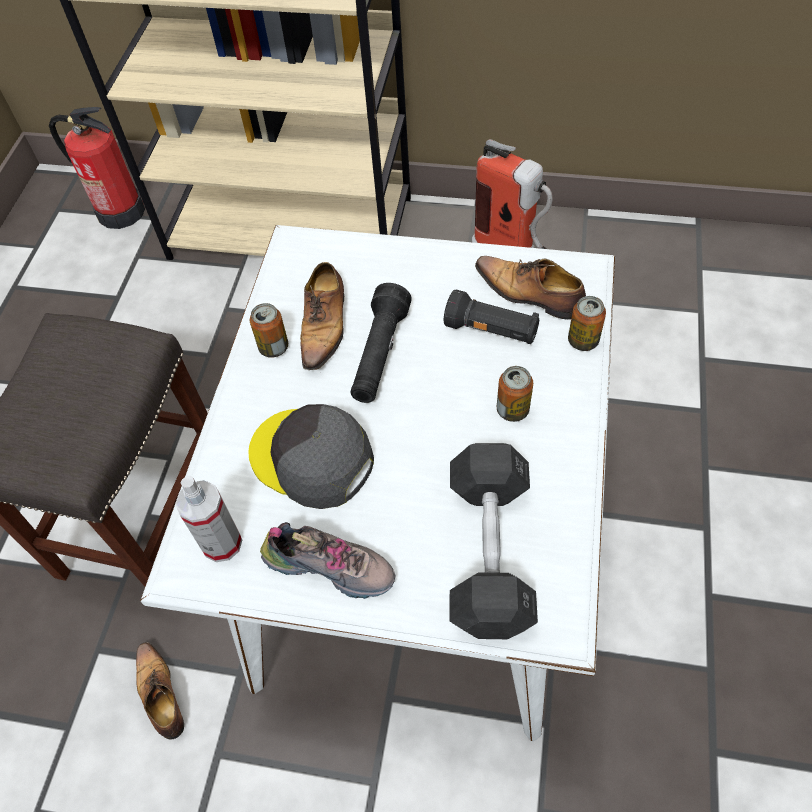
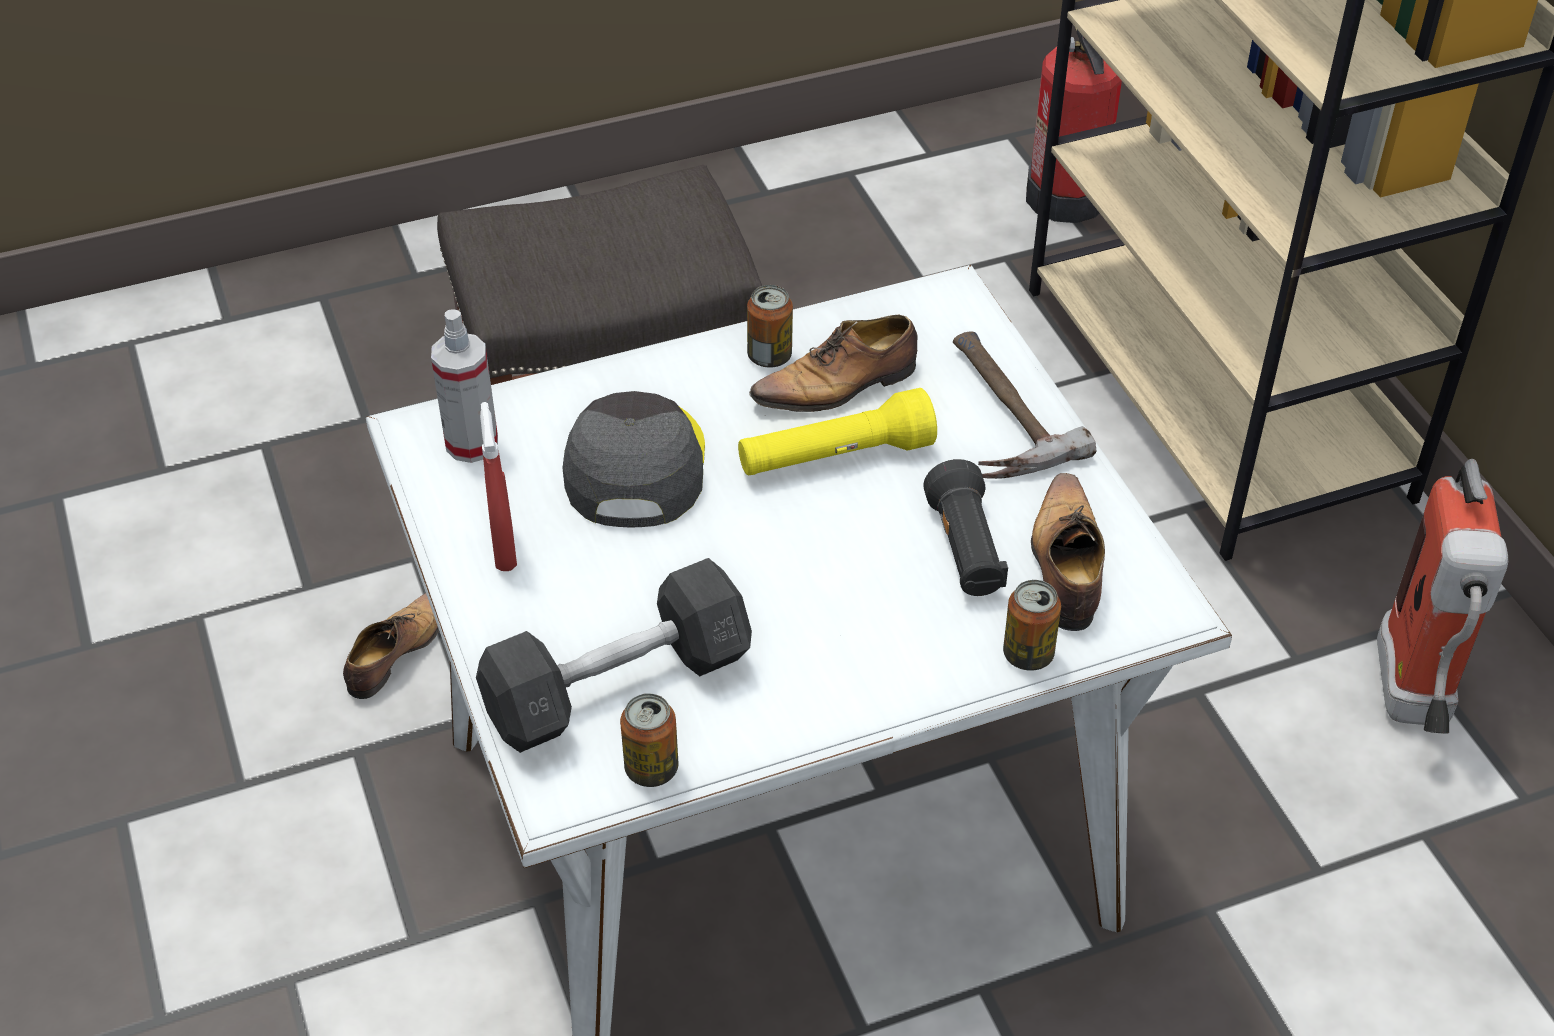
camera: 55 degrees right, 10 degrees down
(332, 566) = (504, 549): shoe -> red spray bottle
(380, 355) = (835, 457): black flashlight -> yellow flashlight
(398, 270) = (993, 413): none -> hammer
(512, 410) = (849, 624): can -> can (651, 769)

